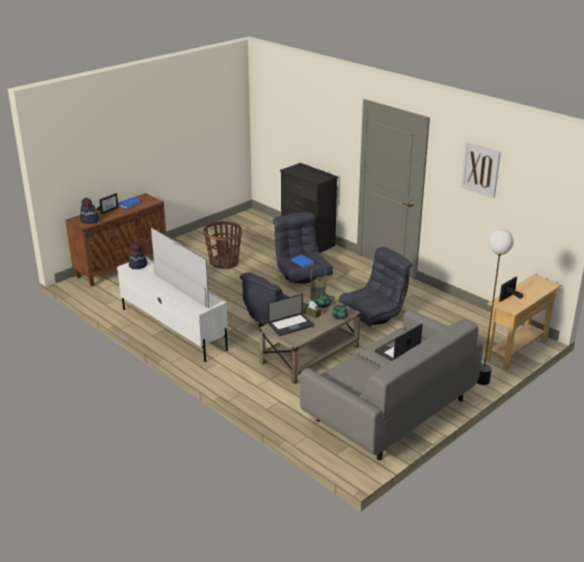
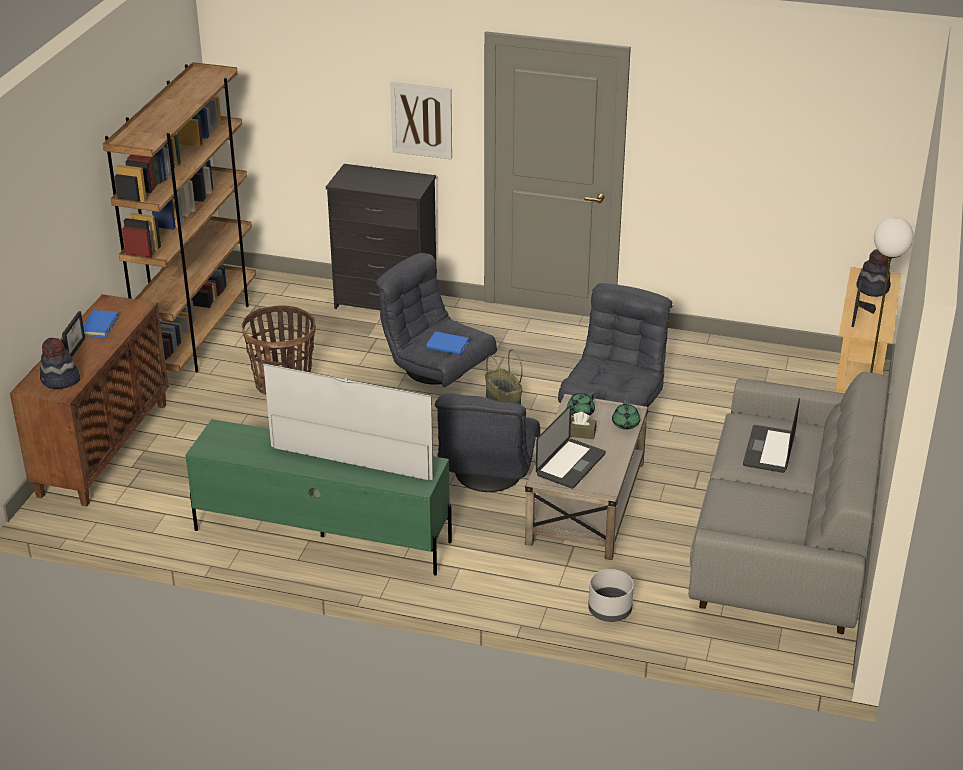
camera: 30 degrees left, 5 degrees up
(138, 265) = (221, 439): hat -> hat (872, 288)
(173, 328) = (321, 535): white tv stand -> green tv stand
(210, 233) = (199, 334): none -> brown bookcase
(269, 405) = (609, 610): none -> grey planter
(480, 169) = (739, 119): picture -> picture (421, 120)

